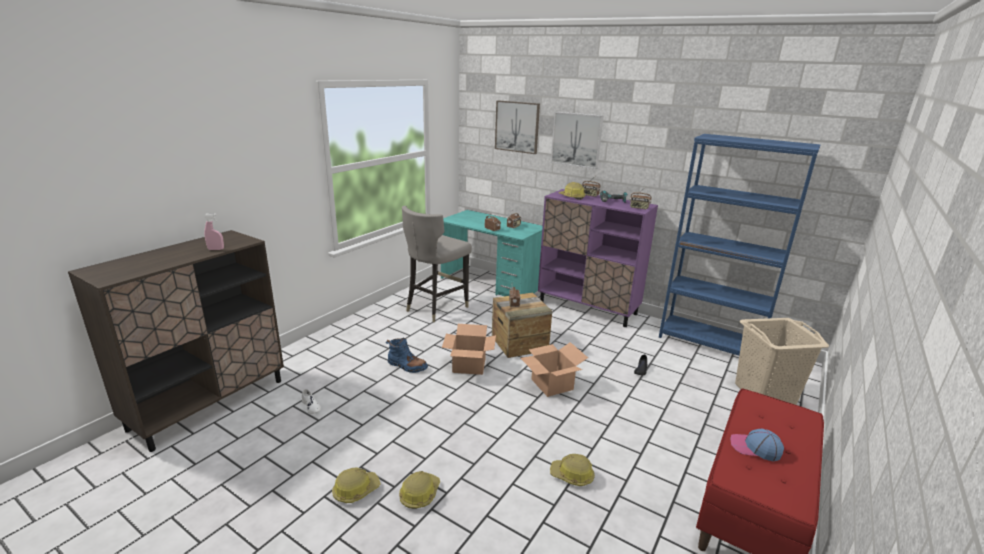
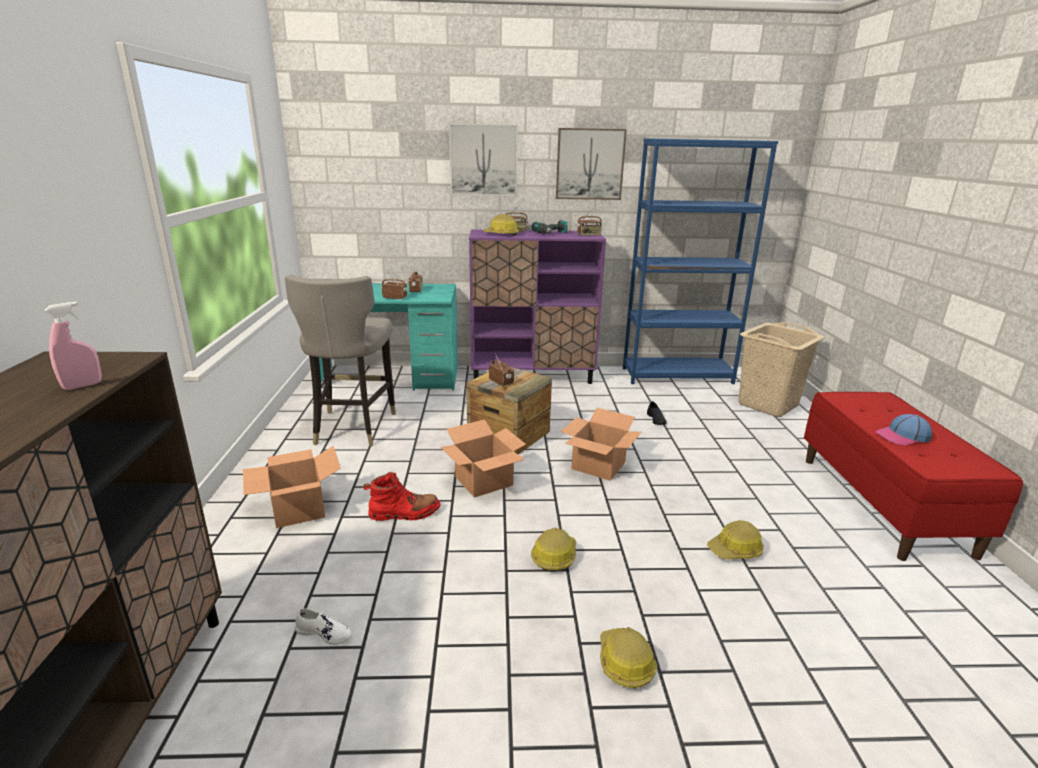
camera: 35 degrees left, 0 degrees up
(355, 490) = (543, 710): hard hat -> hard hat (554, 556)
(363, 344) = (299, 510): none -> cardboard box
(407, 366) = (404, 513): blue boot -> red boot
(517, 127) = (391, 149): picture -> picture (590, 164)

